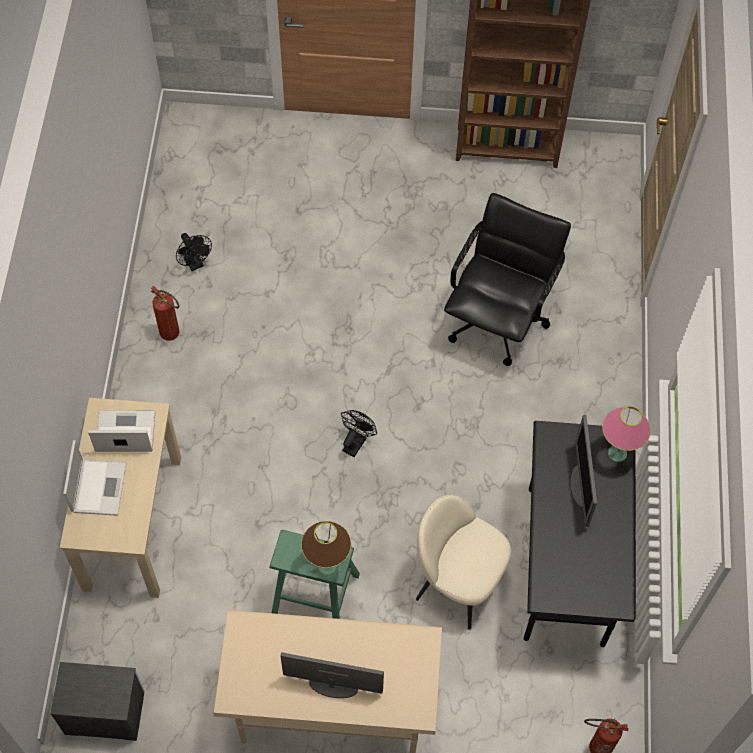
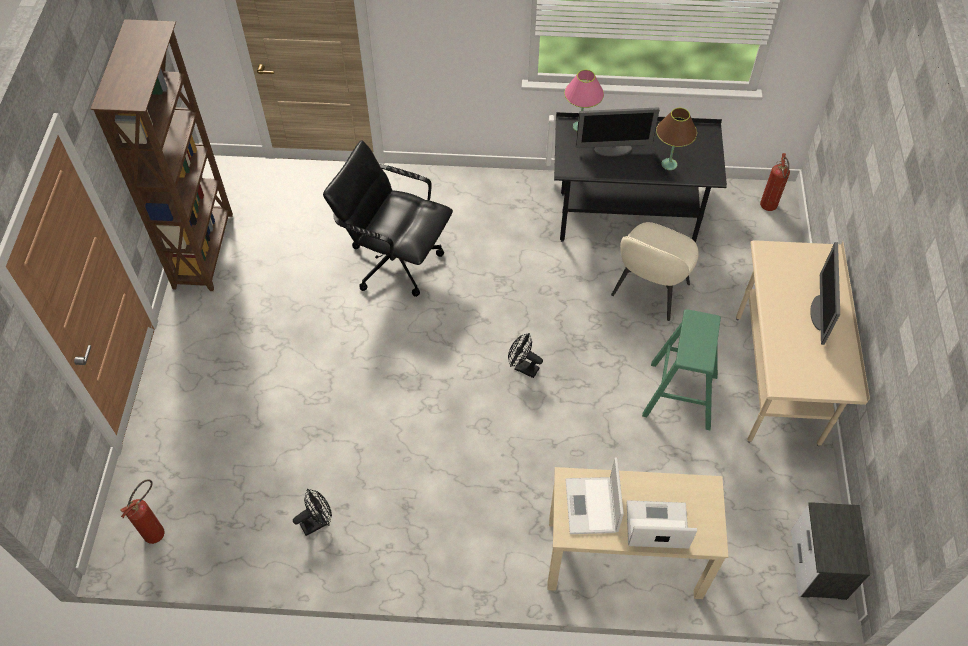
camera: 90 degrees left, 5 degrees down
(173, 335) = (407, 537): fire extinguisher -> fire extinguisher (158, 529)
(327, 565) = (705, 327): brown table lamp -> brown table lamp (669, 164)

